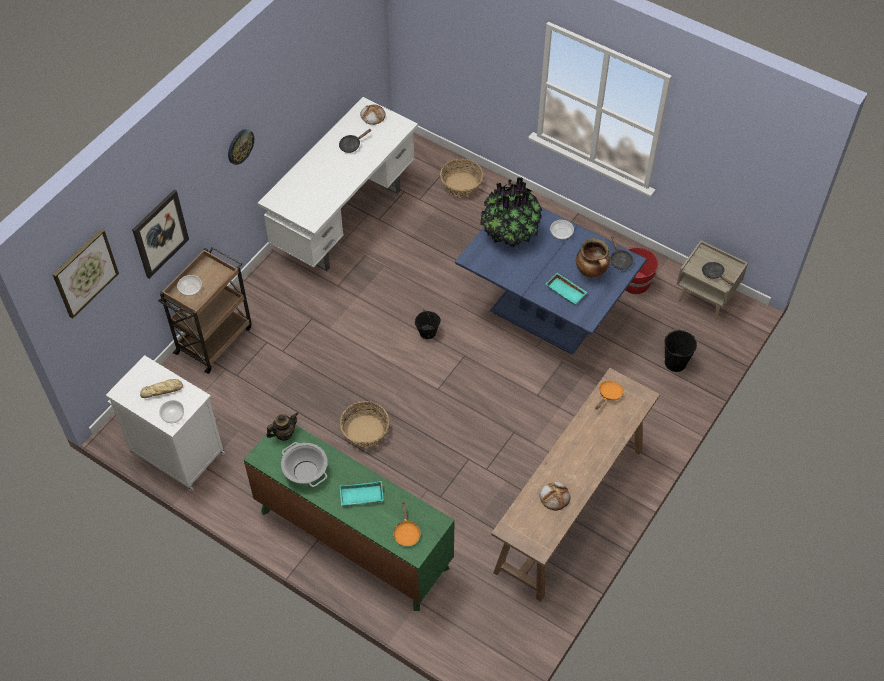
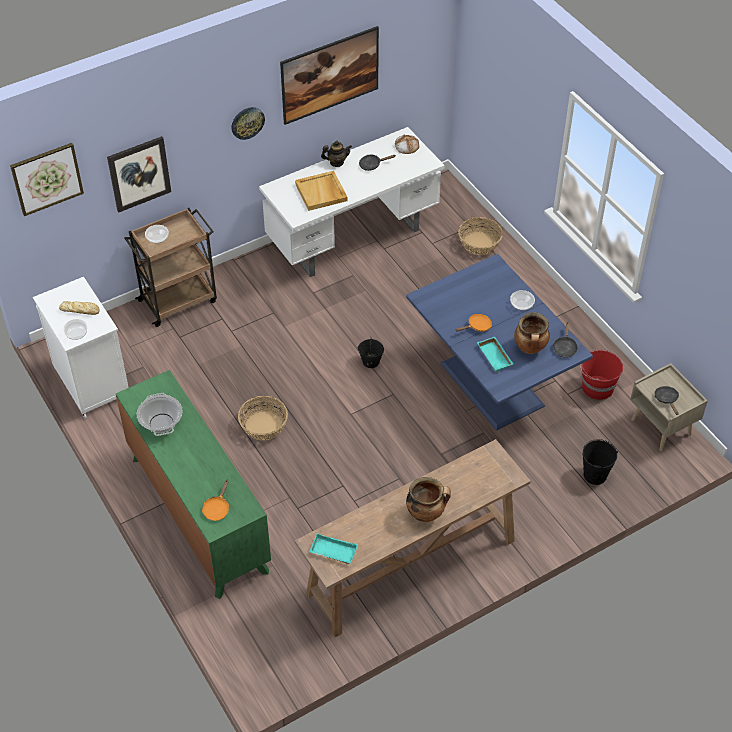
camera: 25 degrees right, 5 degrees down
(284, 433) = (162, 384): teapot -> teapot (336, 162)
(300, 87) = (330, 90): none -> picture
(321, 188) = (321, 192): none -> beige tray
(361, 497) = (196, 463): turquoise tray -> turquoise tray (332, 552)
(510, 233) = (472, 288): potted plant -> none
(554, 496) = (372, 532): bread -> none
(590, 460) = (426, 513): none -> cooking pot
(609, 395) = (480, 463): orange frying pan -> orange frying pan (477, 326)

